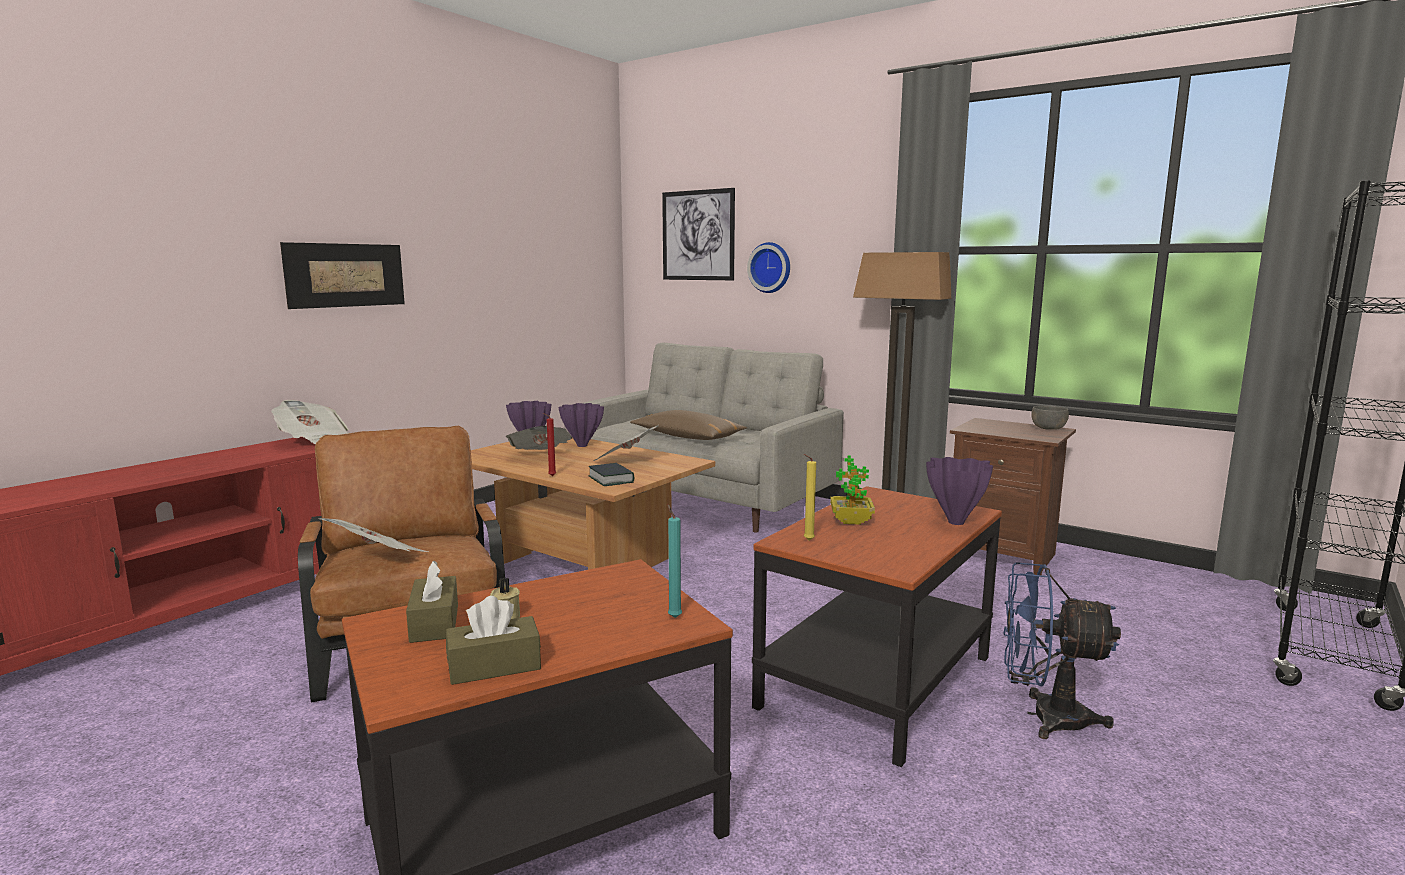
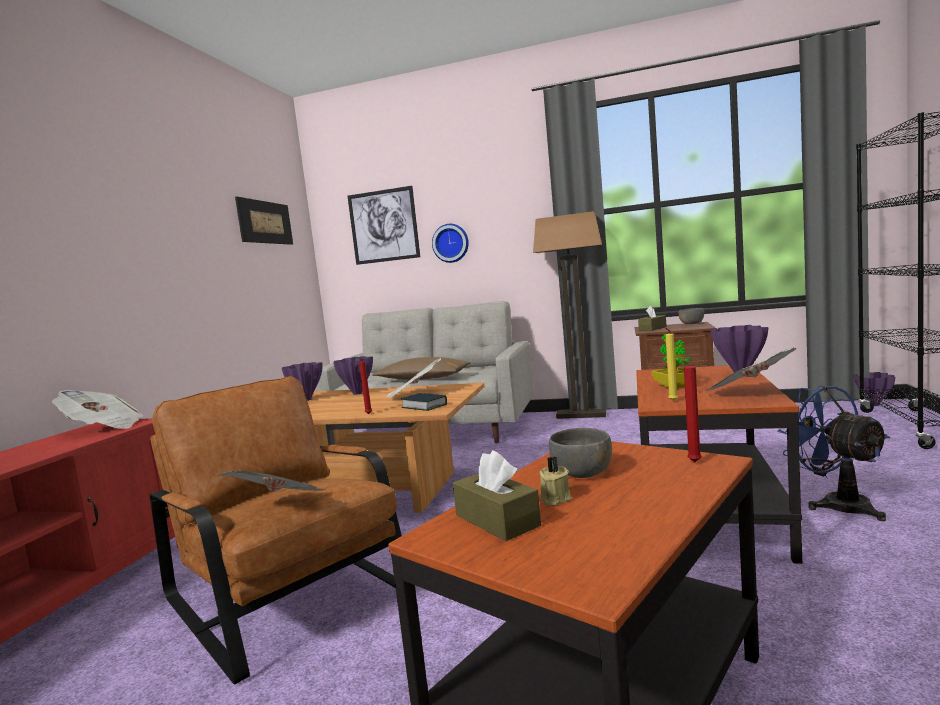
camera: 20 degrees left, 5 degrees down
(345, 275) = (103, 264): picture -> picture (265, 222)
(494, 666) = (629, 534): brown tissue box -> brown tissue box (652, 329)
(540, 456) = (333, 405): newspaper -> newspaper (750, 393)
(571, 599) = (582, 473): none -> grey bowl
(674, 617) = (692, 462): turquoise candle -> red candle
(1044, 716) = (836, 503): blue fan -> blue fan turned 75 degrees clockwise
(1316, 601) = (873, 404): none -> purple vase

